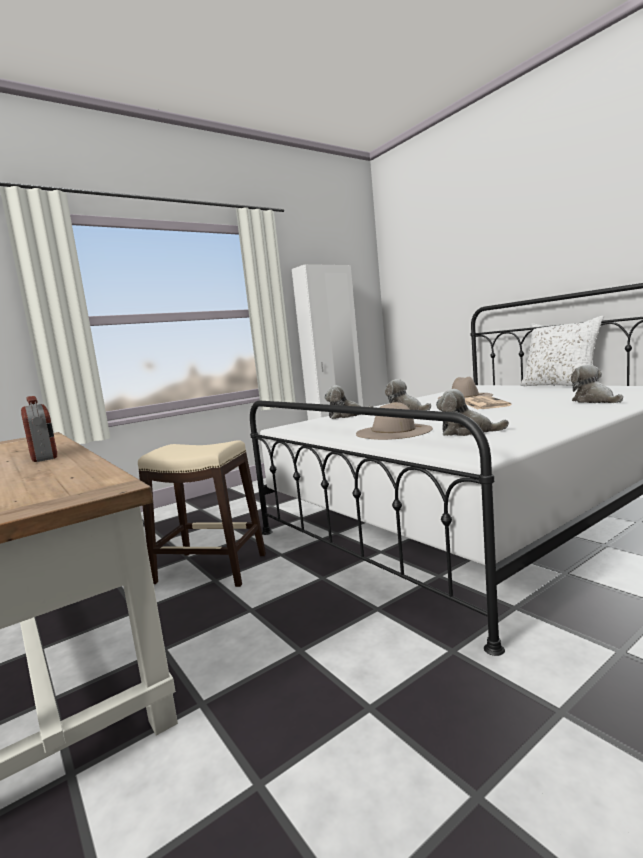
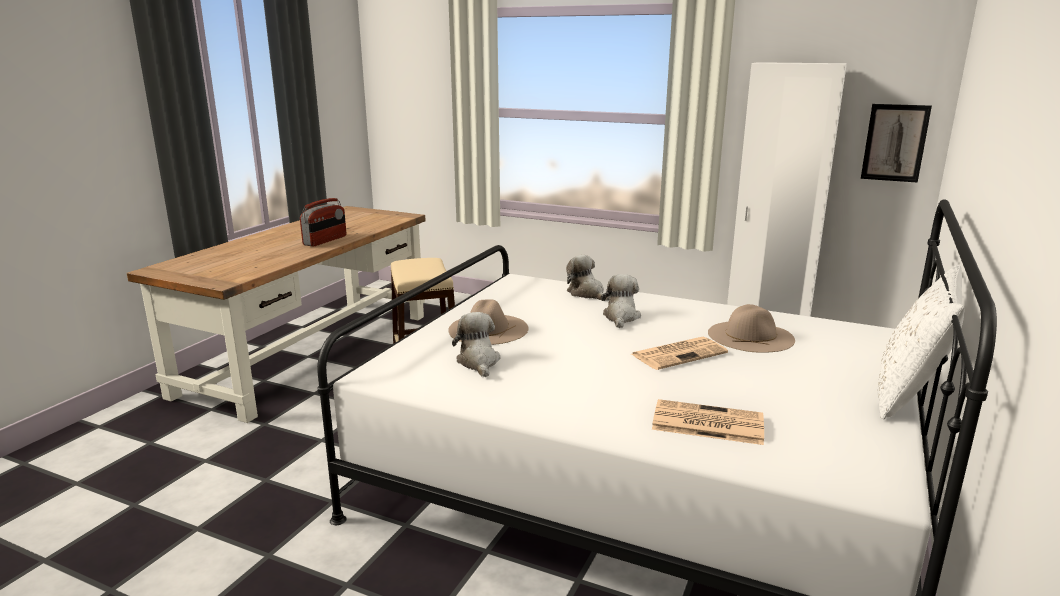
camera: 60 degrees right, 10 degrees up
(363, 315) = (895, 143): none -> picture
(595, 401) = (706, 423): plush toy -> newspaper

